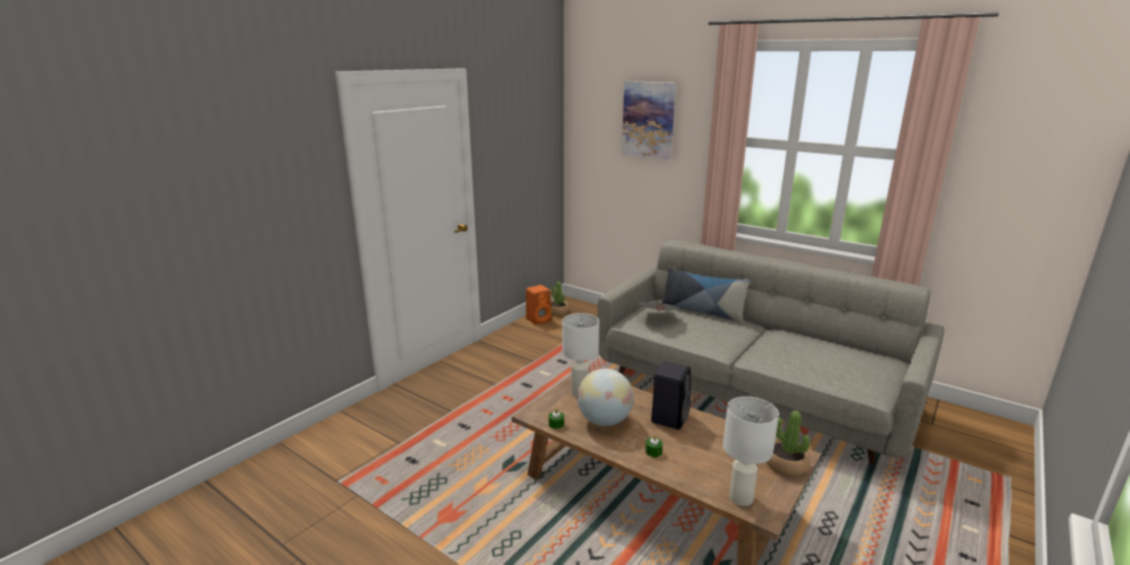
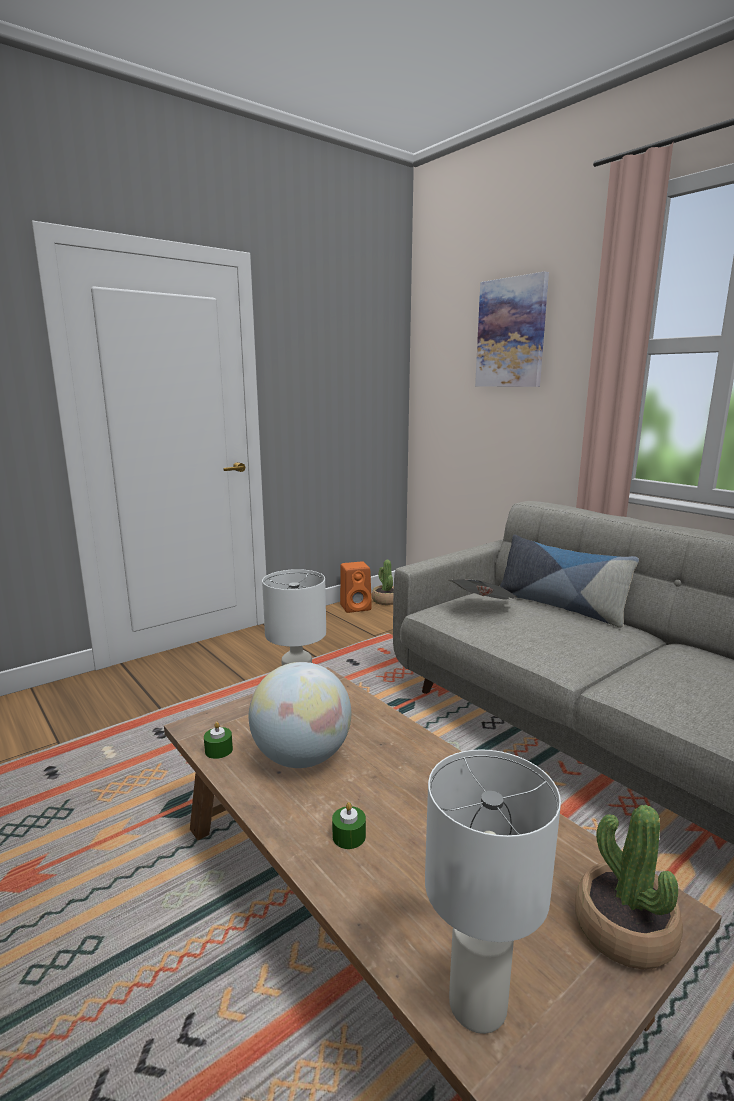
camera: 15 degrees right, 5 degrees down
(669, 417) = (421, 770): black speaker -> none

